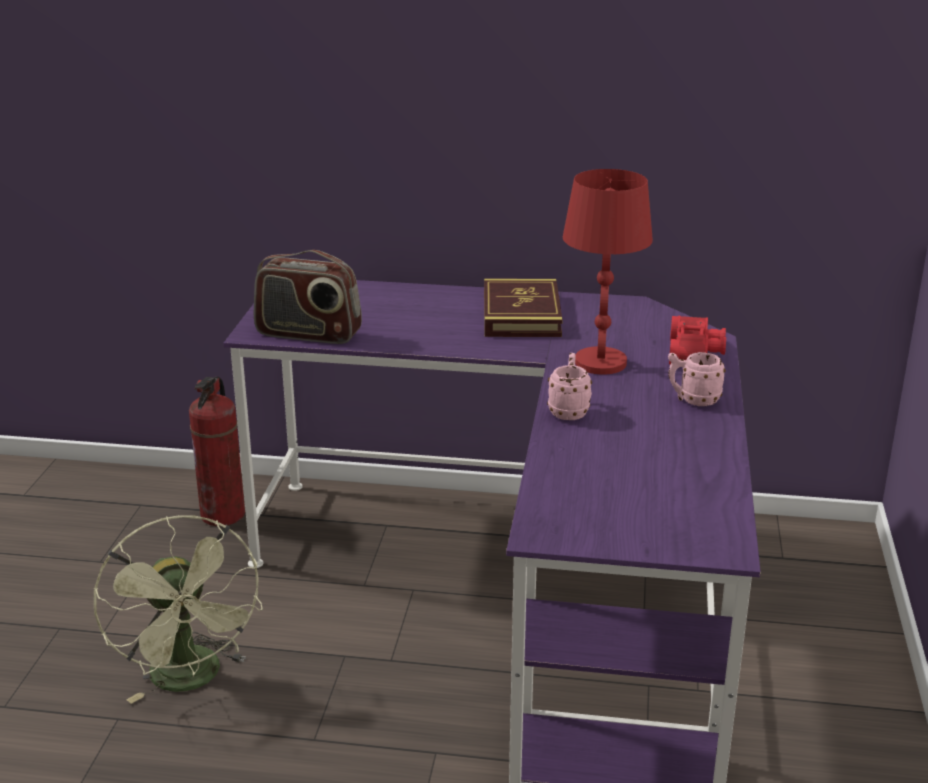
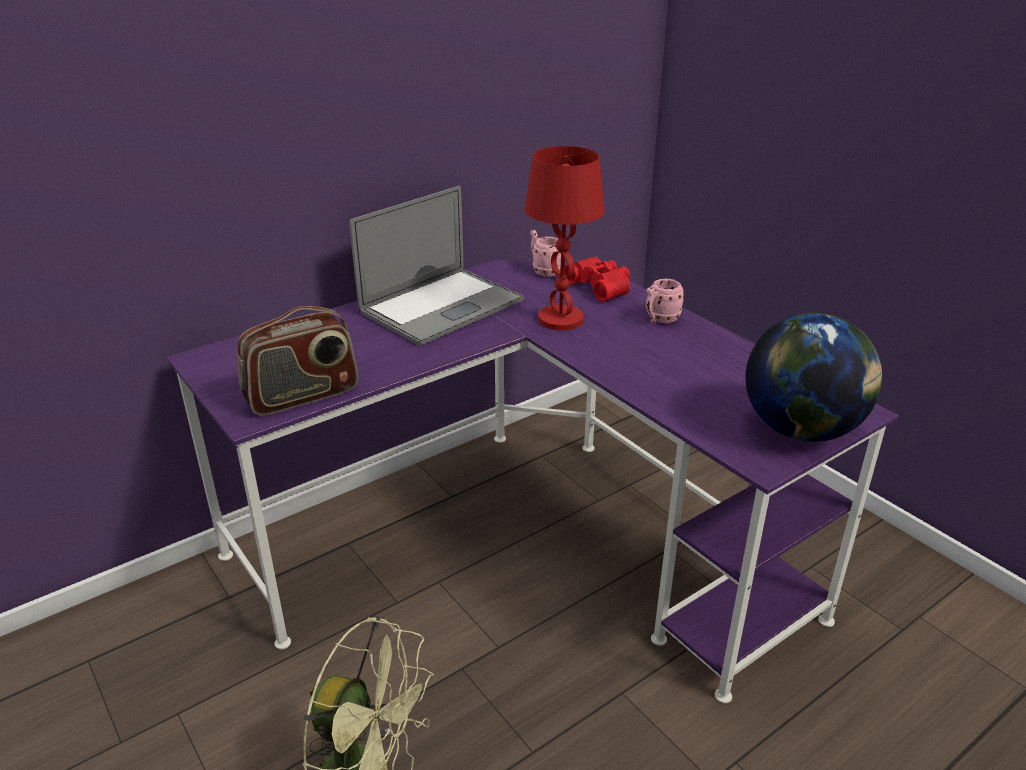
camera: 45 degrees left, 5 degrees up
(223, 515) = (191, 619): fire extinguisher -> none
(521, 315) = (442, 306): book -> laptop
(568, 410) = (607, 364): pink mug -> pink mug (544, 271)
(632, 532) = (801, 429): none -> globe

